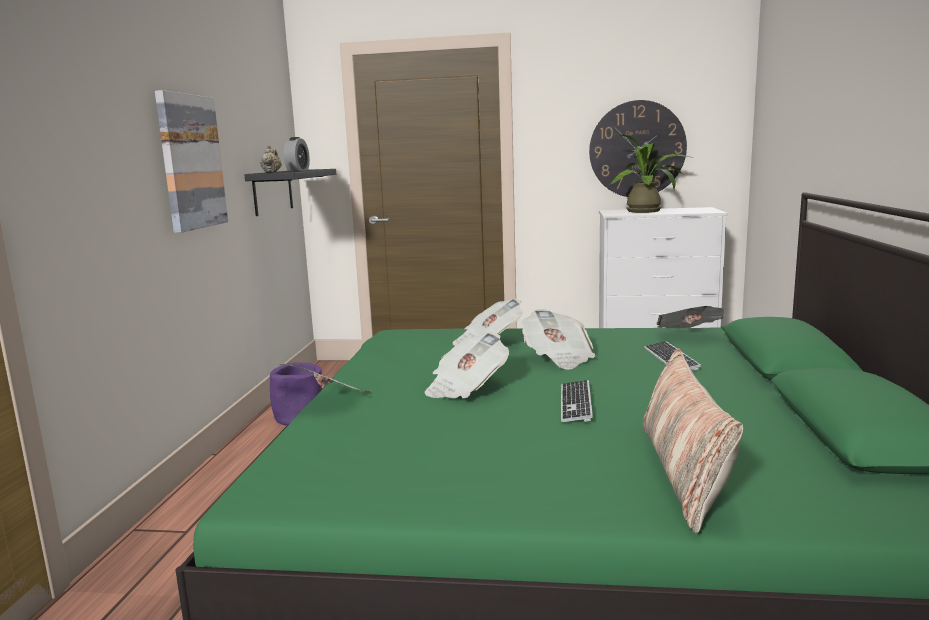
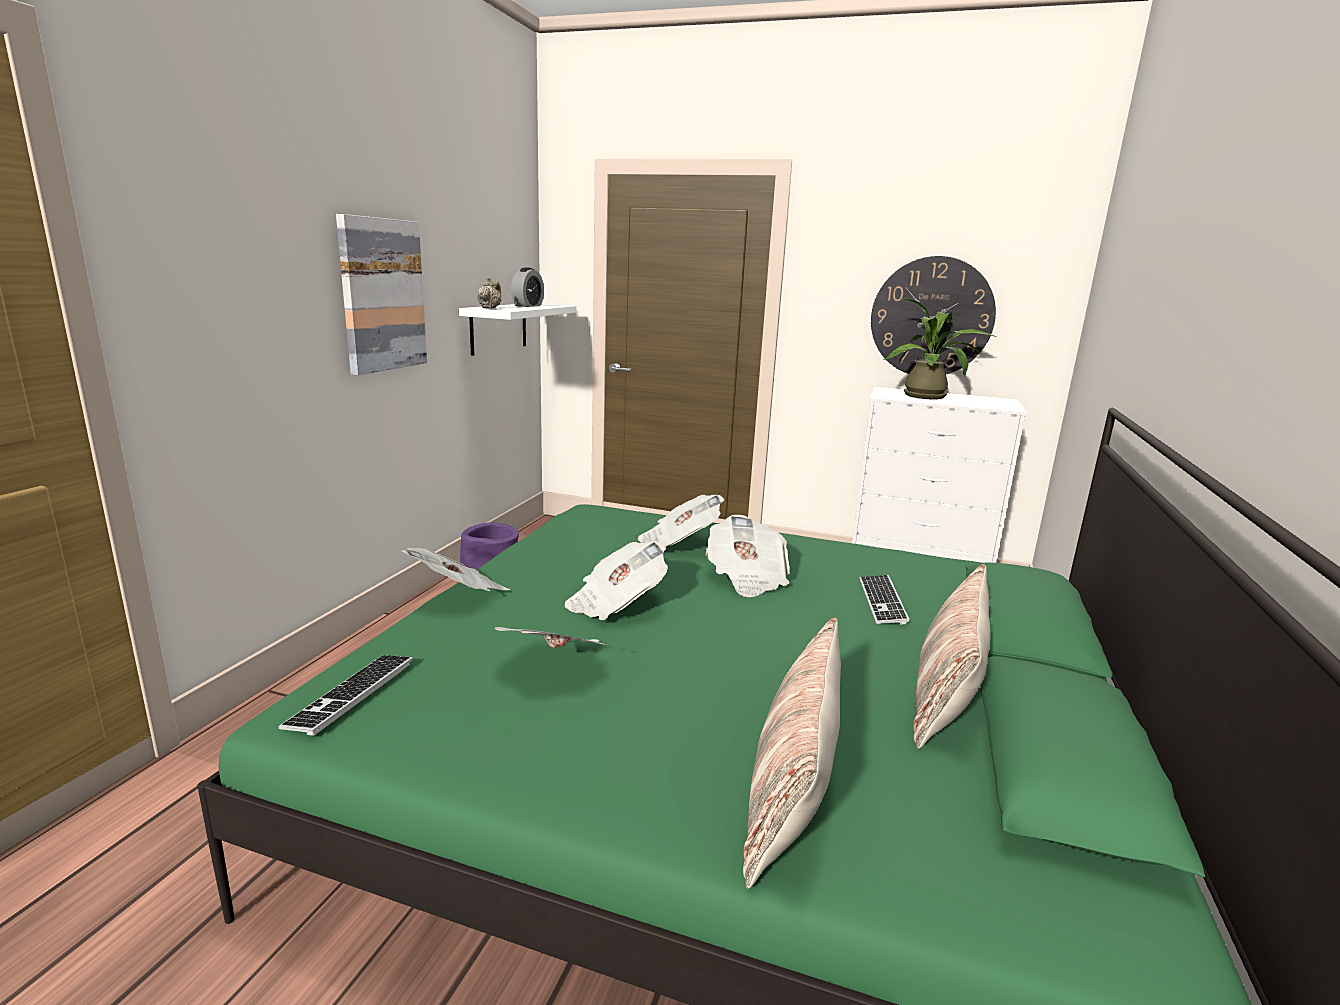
camera: 10 degrees right, 5 degrees up
(273, 192) = (498, 328): black shelf -> white shelf
(575, 403) = (725, 649): keyboard -> keyboard (351, 694)
(688, 336) = (925, 570): newspaper -> newspaper (558, 664)
(753, 402) = (947, 689): none -> pillow

